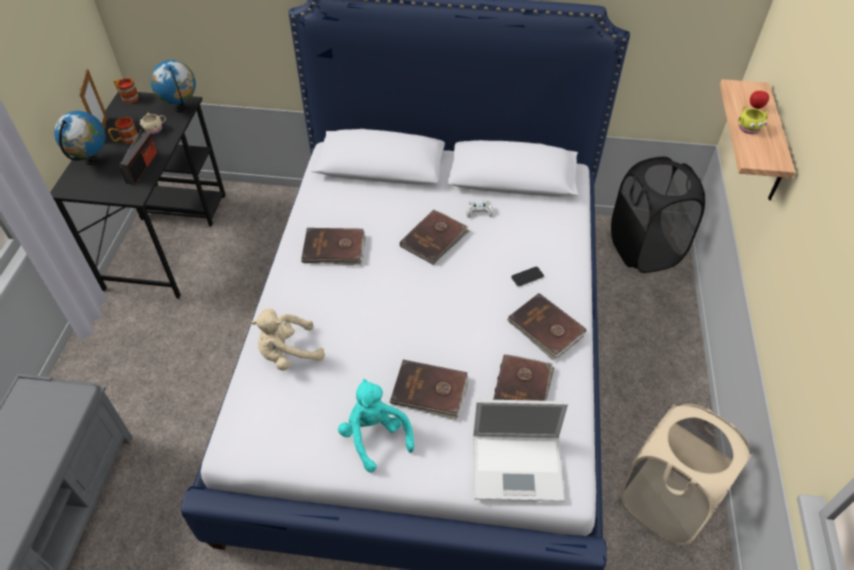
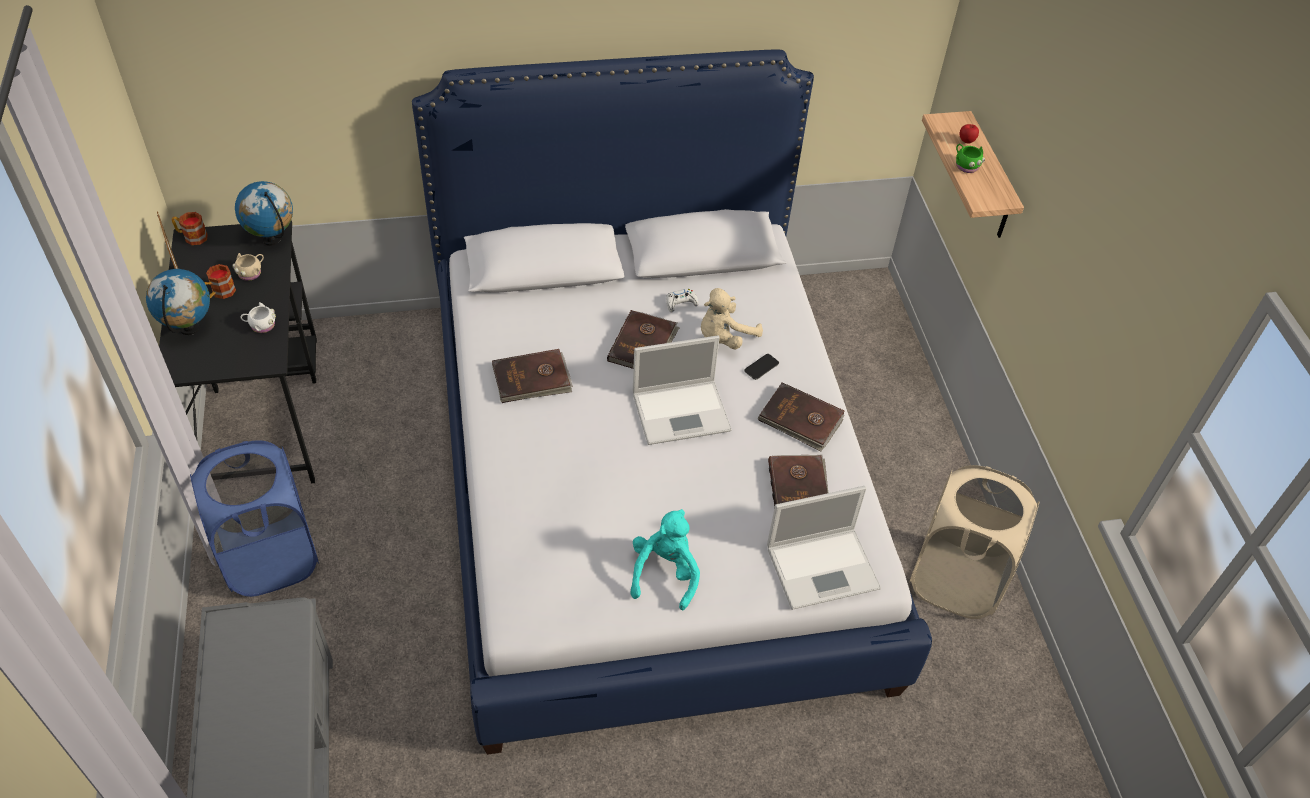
camera: 20 degrees left, 0 degrees up
(124, 347) = (271, 558): none -> blue laundry basket
(142, 167) = (260, 325): radio -> white mug
(288, 353) = (532, 508): beige plush toy -> beige plush toy (724, 337)
(375, 436) = (665, 573): turquoise plush toy -> turquoise plush toy turned 60 degrees clockwise
(429, 391) = (704, 513): brown book -> none
(445, 300) = (683, 411): none -> laptop
(644, 250) = (852, 309): black laundry basket -> none
(748, 126) = (965, 165): yellow mug -> green mug

